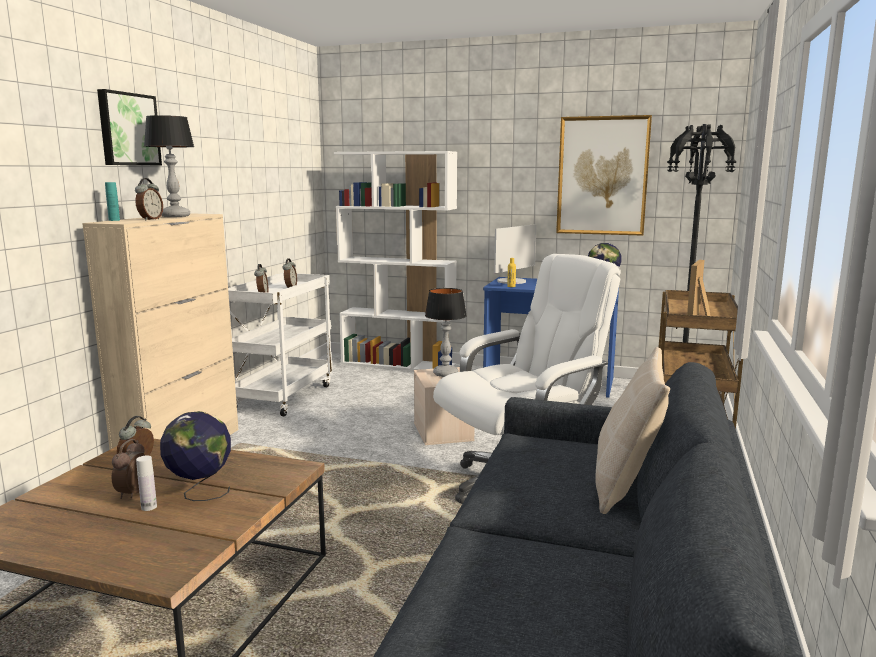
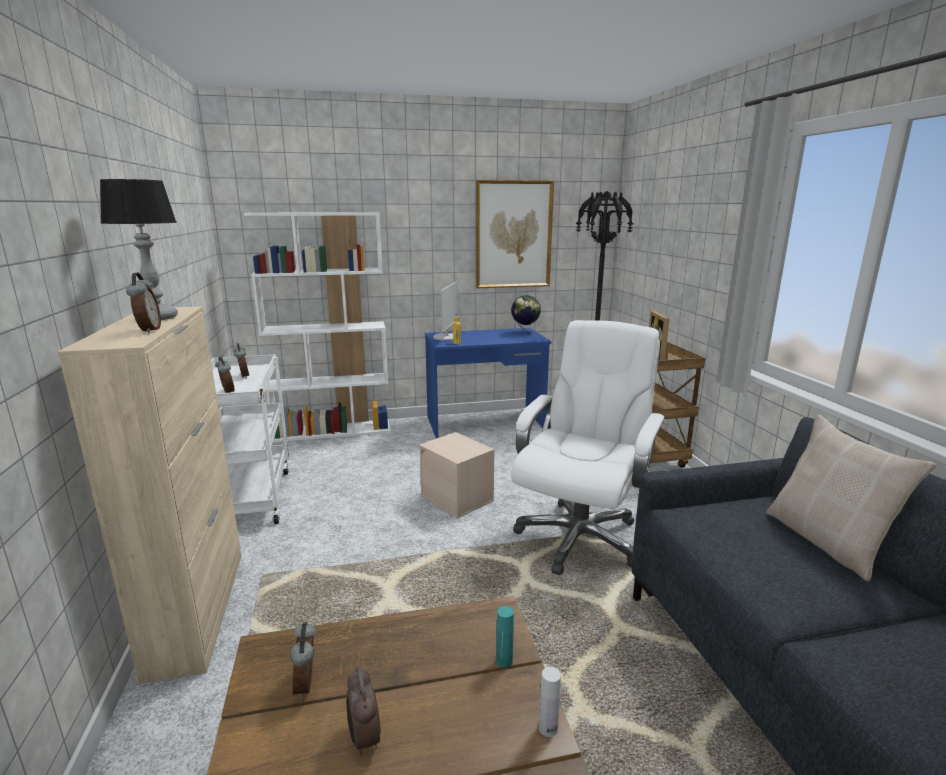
camera: 30 degrees left, 5 degrees up
(114, 220) = (94, 338): turquoise bottle -> turquoise bottle (504, 660)
(127, 129) = (70, 198): picture -> none
(149, 507) = (416, 752): white bottle -> white bottle (548, 728)
(200, 493) = (446, 697): globe -> none
(445, 373) = (454, 443): table lamp -> none

